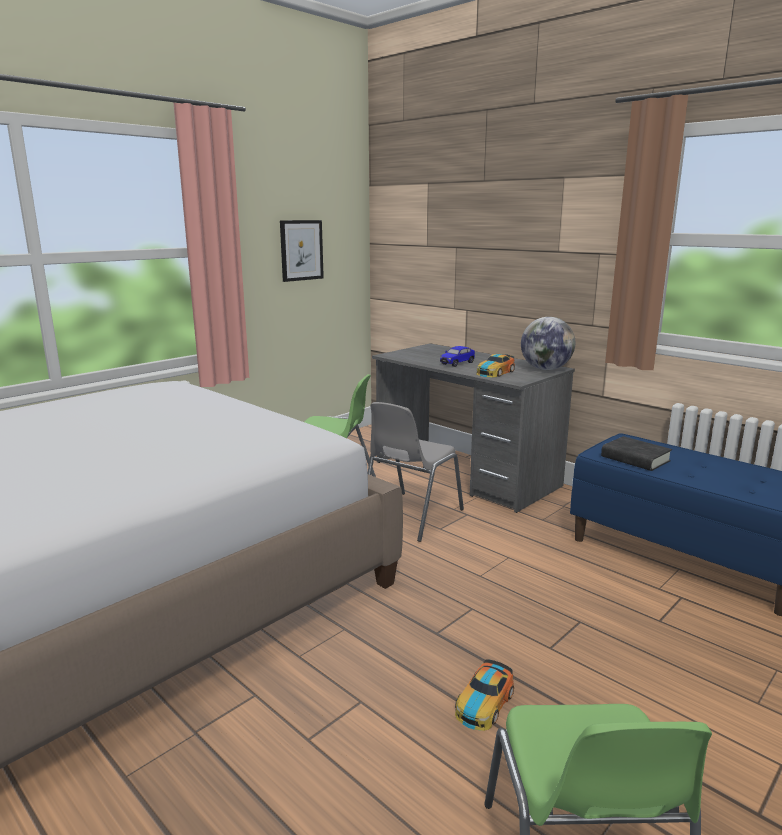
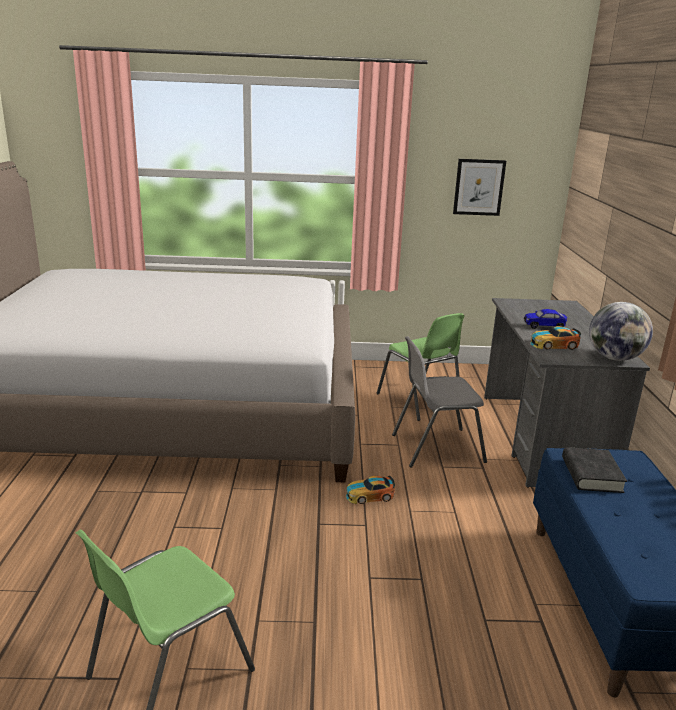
camera: 45 degrees right, 5 degrees up
(484, 703) = (275, 573): toy car -> toy car (369, 495)

